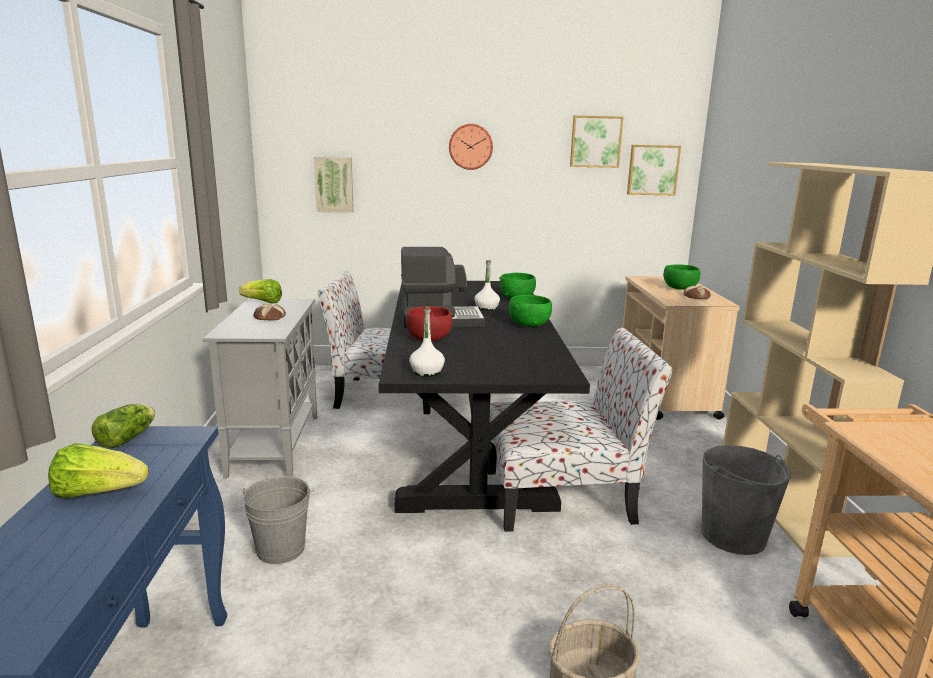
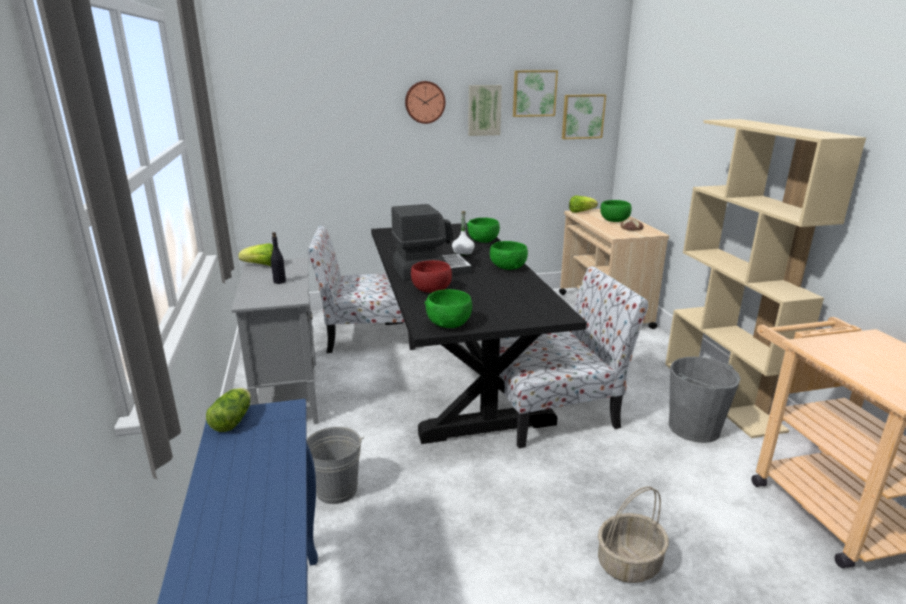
camera: 10 degrees left, 5 degrees up
(98, 492) = (244, 476): lettuce -> lettuce (581, 212)
(269, 317) = (279, 282): bread -> black bottle
(334, 184) = (299, 143): picture -> picture (484, 110)
(427, 372) = (448, 323): white bottle -> green bowl

